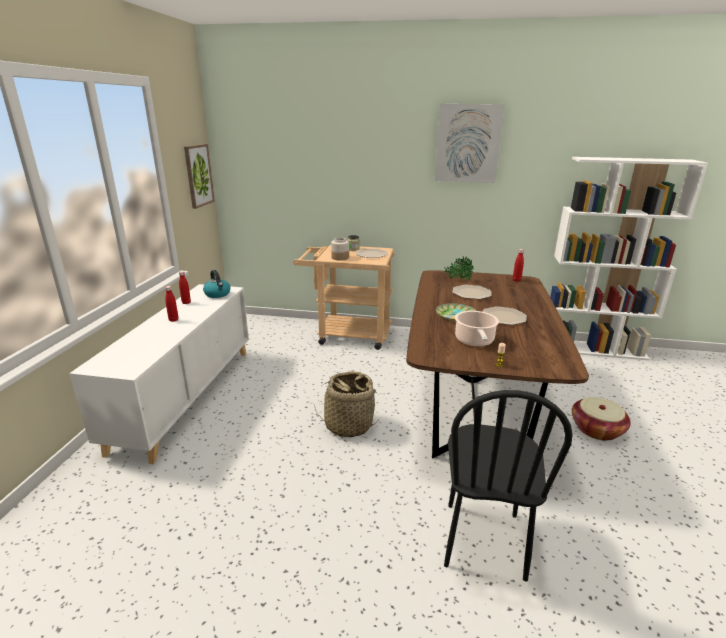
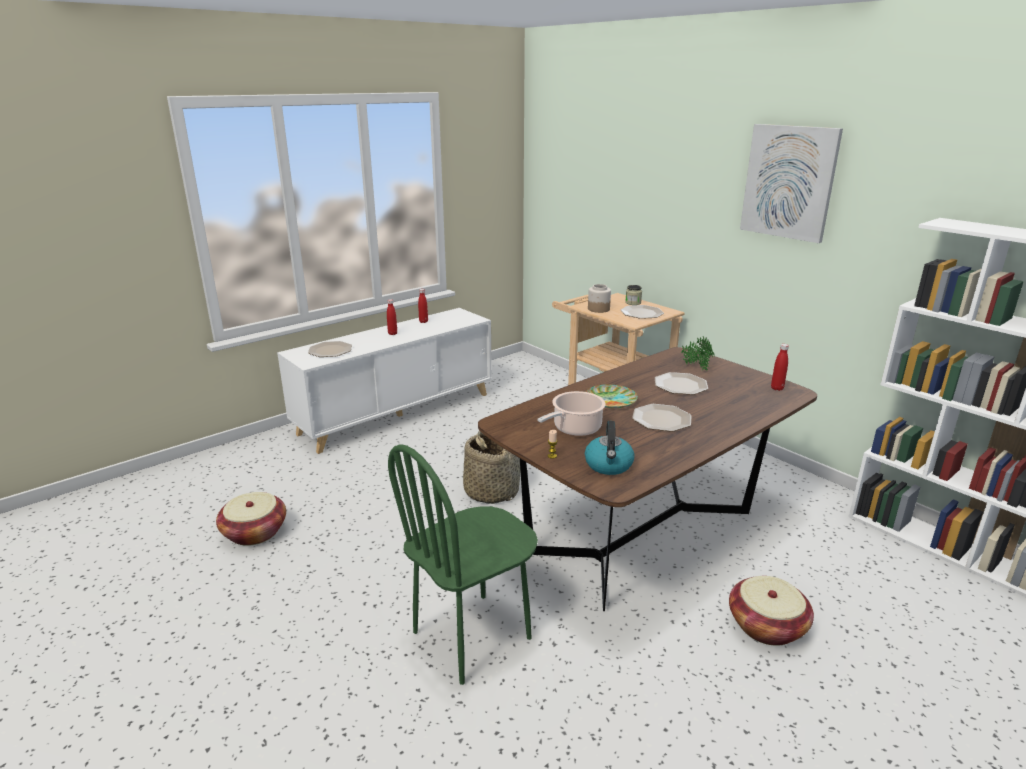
camera: 40 degrees right, 0 degrees up
(133, 352) = (330, 350): none -> plate
(185, 575) = (254, 532): none -> basket
(198, 175) = (497, 192): picture -> none
(218, 294) = (459, 321): kettle -> kettle (609, 465)
(483, 539) = (472, 636): black chair -> green chair

